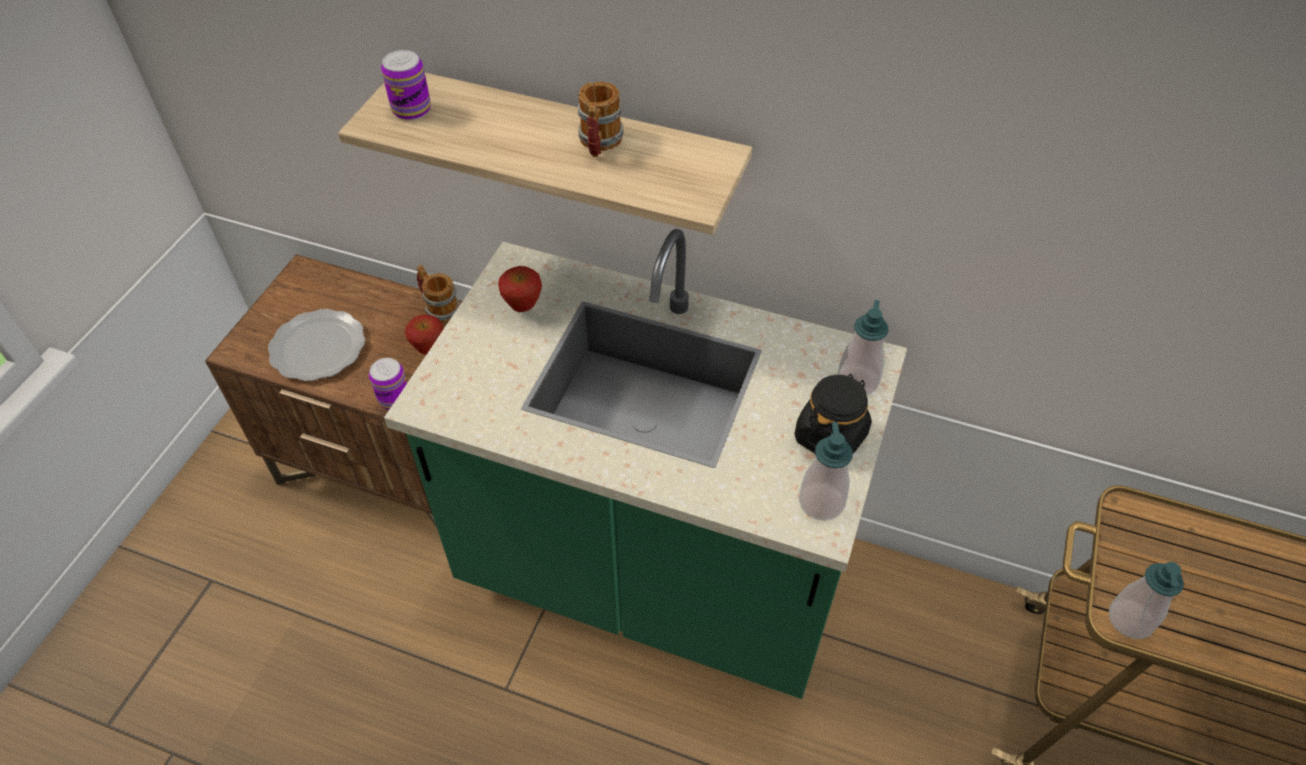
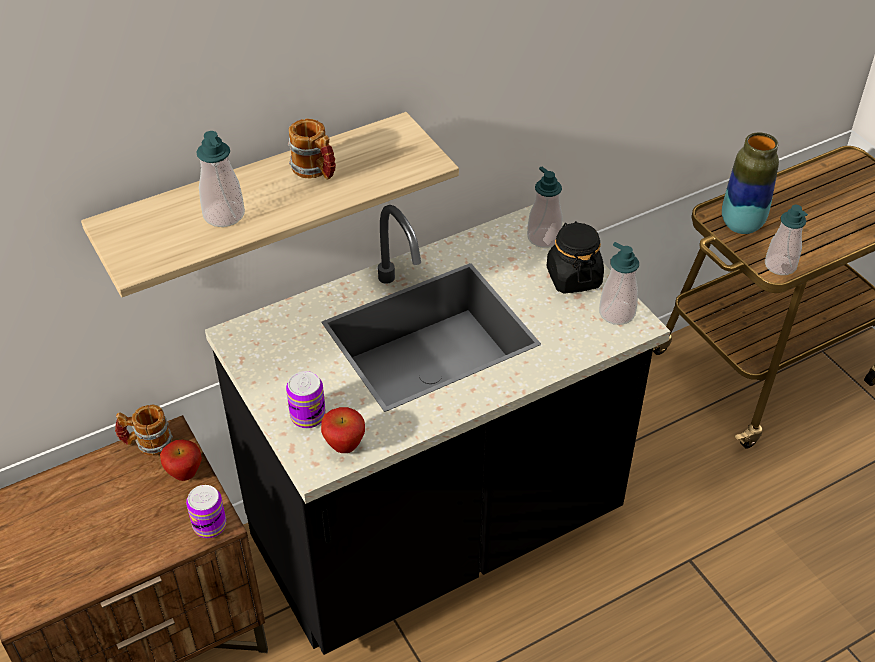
camera: 50 degrees left, 5 degrees down
(318, 349) = (92, 548): plate -> none
(411, 109) = (148, 238): can -> can (308, 416)
(483, 130) = (224, 215): none -> soap dispenser
(523, 307) = (287, 355): apple -> apple (345, 447)
(653, 576) = (437, 534): green counter -> black counter
(1147, 544) = (741, 225): none -> vase

